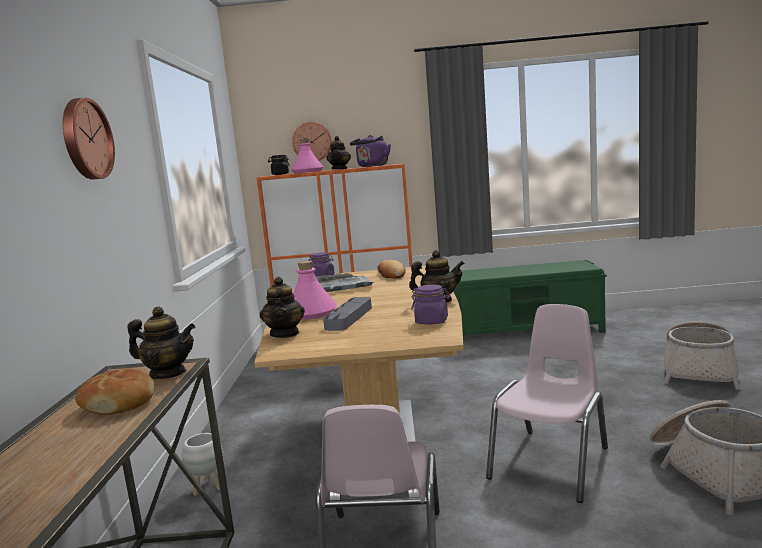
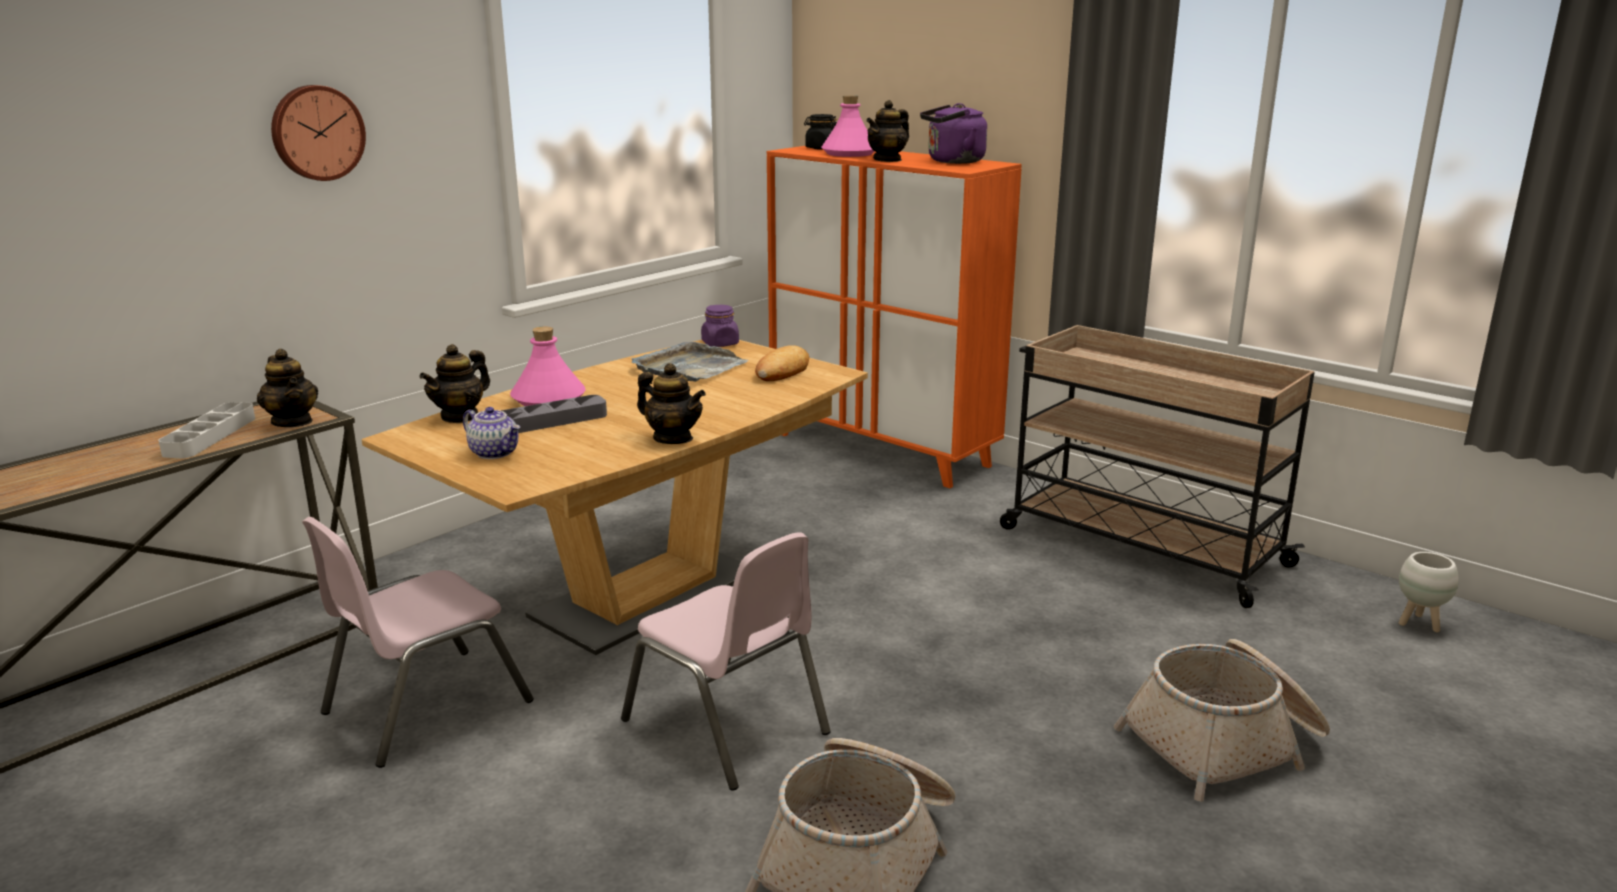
camera: 40 degrees right, 10 degrees up
(119, 403) = (210, 436): bread -> grey tray
(208, 488) = (436, 564): white planter -> white planter (1419, 624)
(312, 142) = (892, 96): wall clock -> none
(370, 335) = (495, 453): none -> teapot
(432, 321) = (579, 463): purple jar -> none
(526, 331) = (1139, 546): green bench -> beige cart
(551, 463) = (726, 727): pink chair -> pink chair turned 60 degrees clockwise

